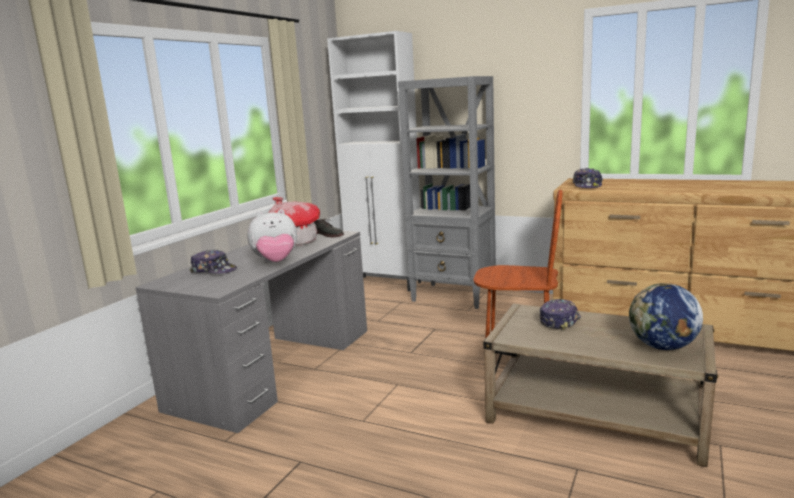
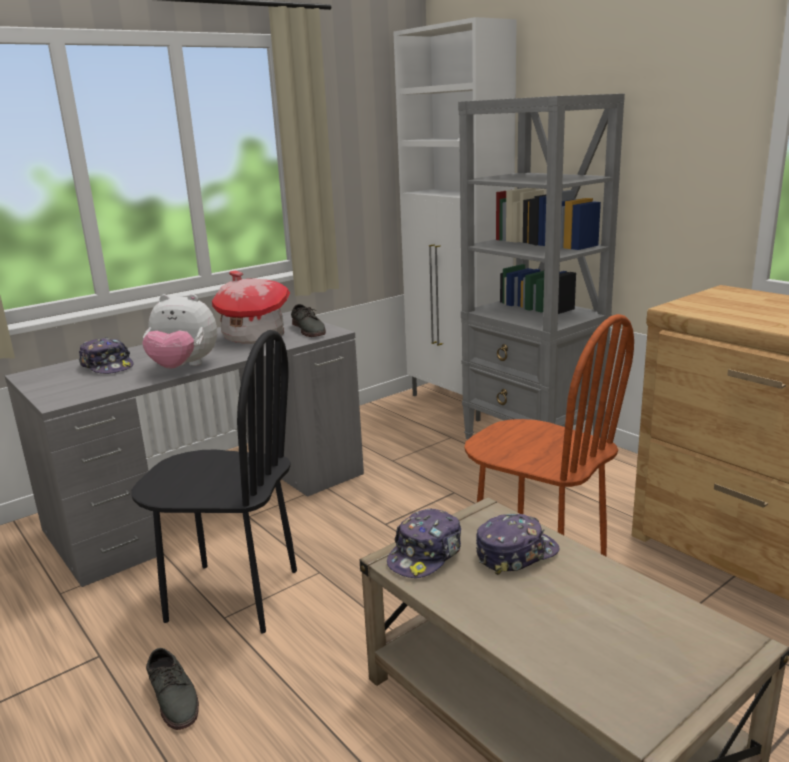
camera: 25 degrees right, 5 degrees up
(355, 409) = (232, 596): none -> black chair
(378, 464) = (174, 696): none -> grey shoe
(587, 186) = (721, 307): cap -> cap (426, 555)
(662, 347) = (628, 668): globe -> none

